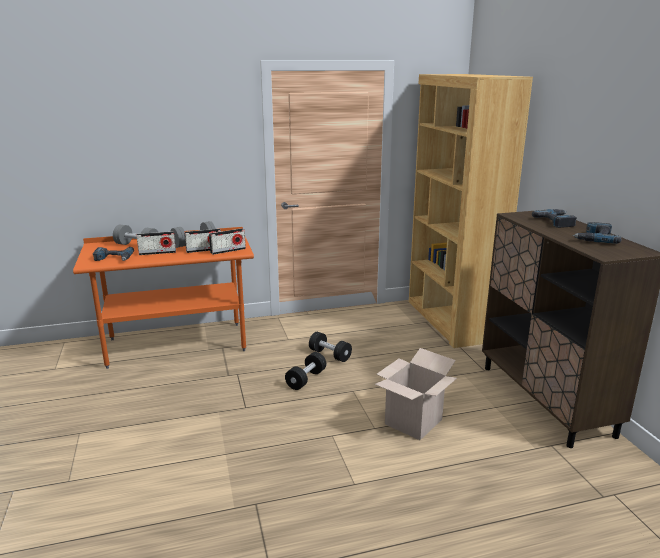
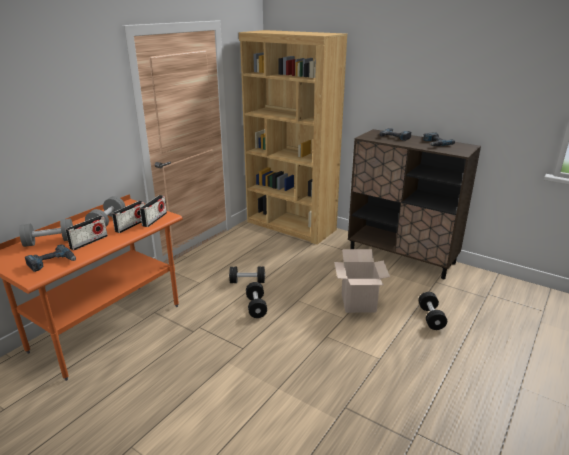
camera: 40 degrees left, 5 degrees up
(480, 478) = (431, 318): none -> black dumbbell

